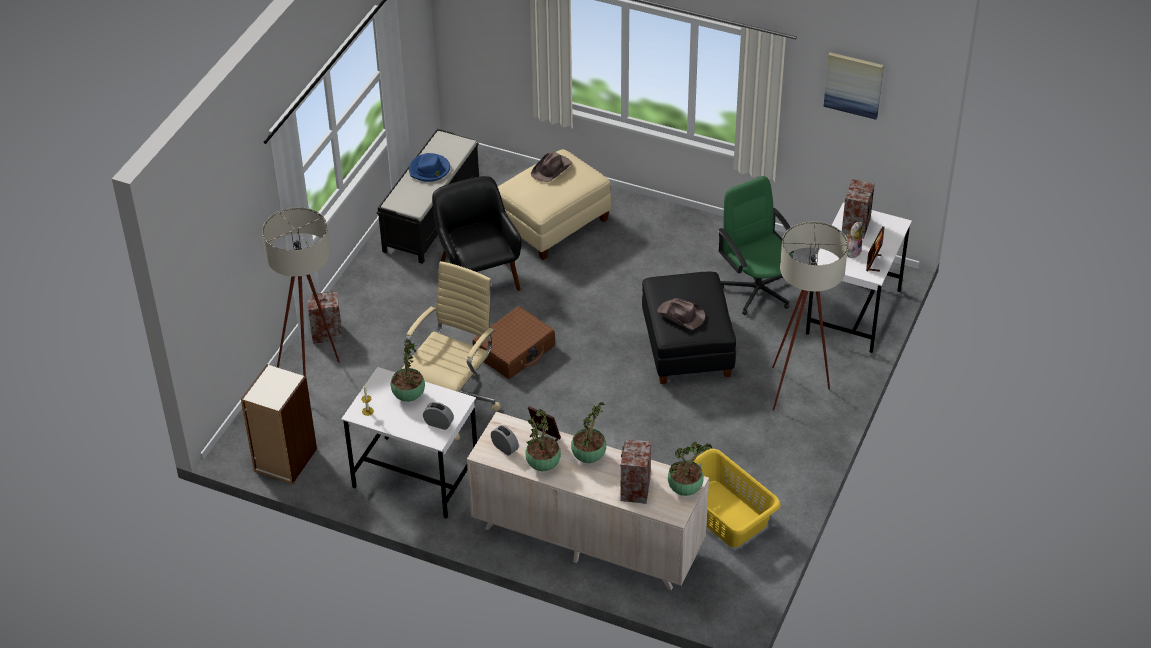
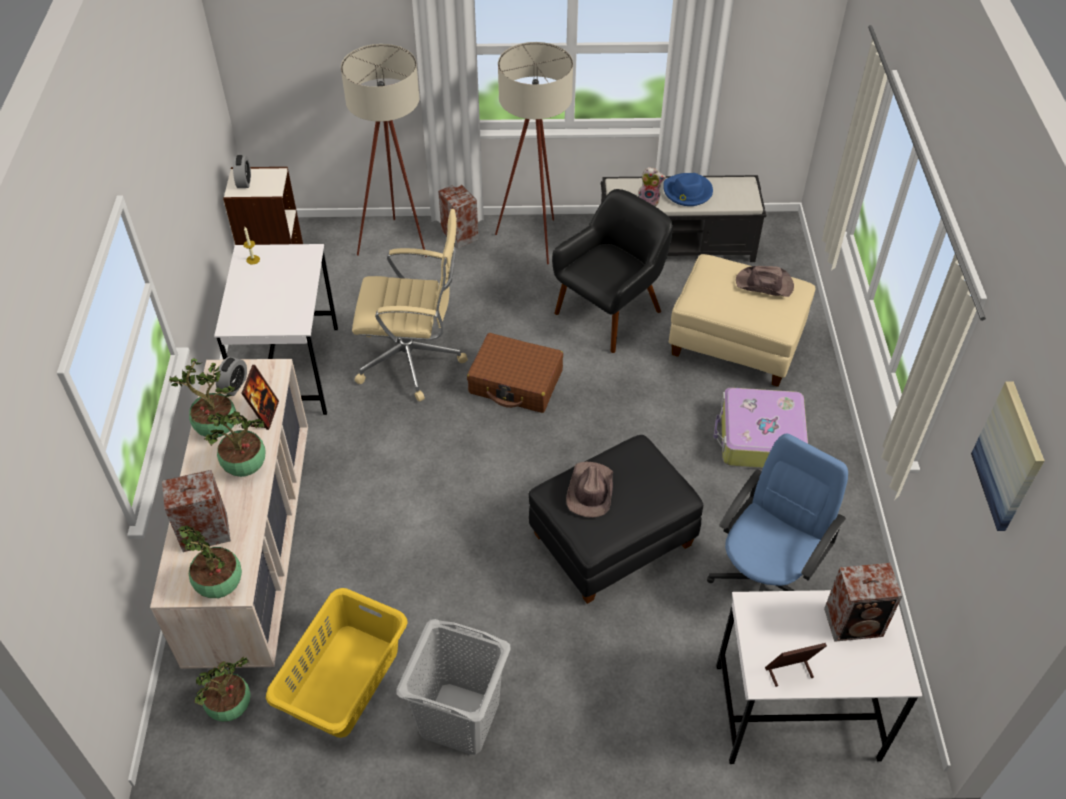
camera: 65 degrees right, 5 degrees up
(408, 395) = (289, 281): potted plant -> potted plant (232, 706)
(438, 424) = (255, 319): alarm clock -> alarm clock (244, 181)
(645, 247) = (759, 438): none -> suitcase
(757, 289) = (764, 580): green office chair -> blue office chair
(781, 464) = (458, 718): none -> grey laundry basket
(799, 389) = (608, 694): beige floor lamp -> beige floor lamp (535, 244)
(852, 251) = (797, 635): plush toy -> plush toy (649, 201)

